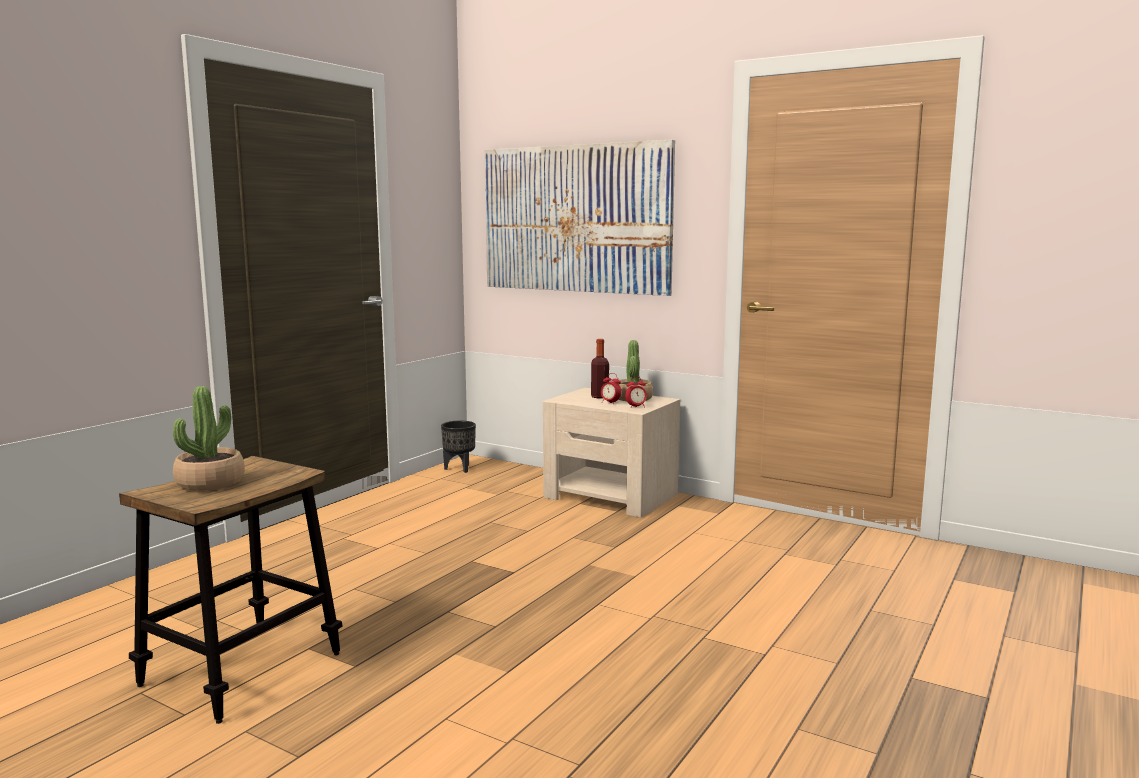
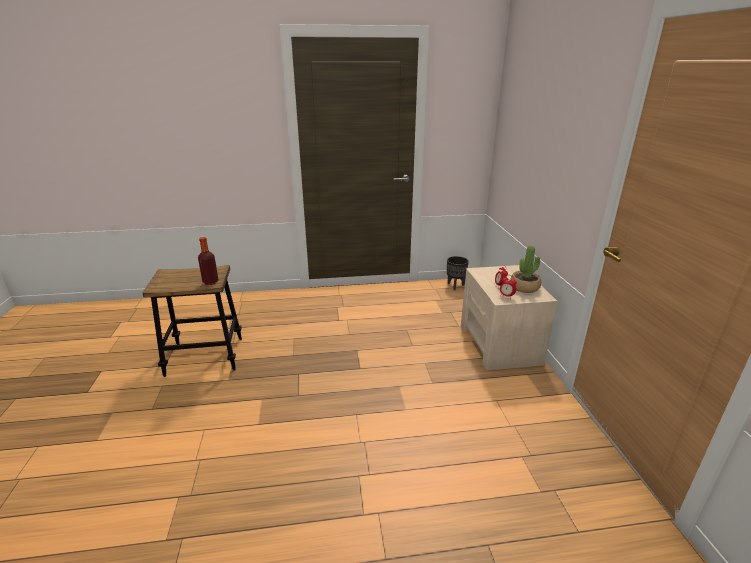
camera: 50 degrees right, 15 degrees up
(210, 482) = (186, 275): potted plant -> none
(575, 219) = (537, 139): picture -> none
(599, 396) = (507, 277): bottle -> bottle (210, 282)

